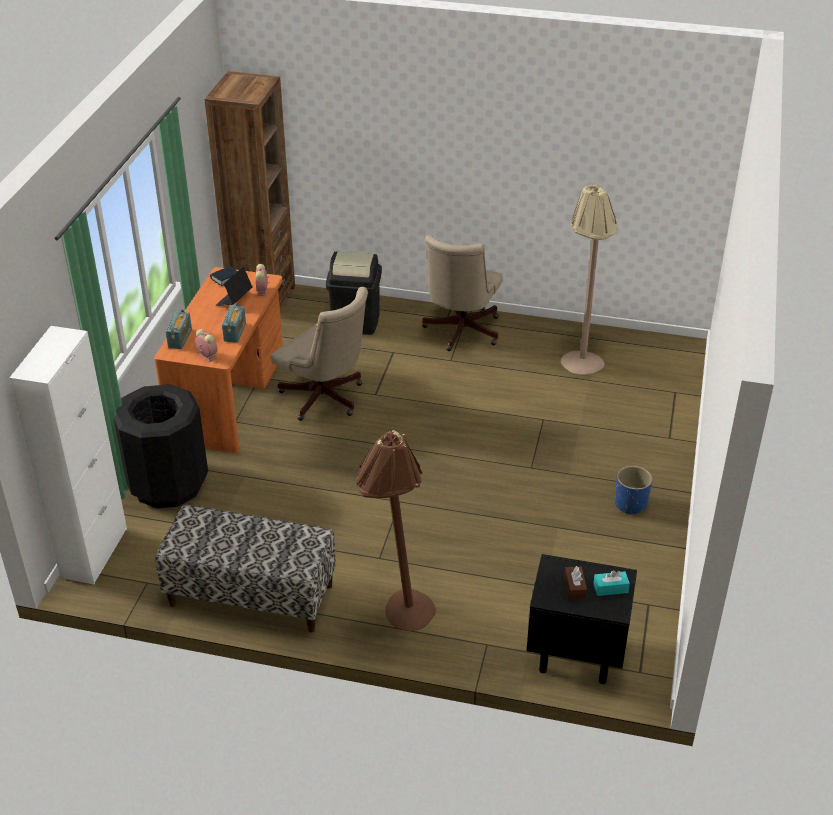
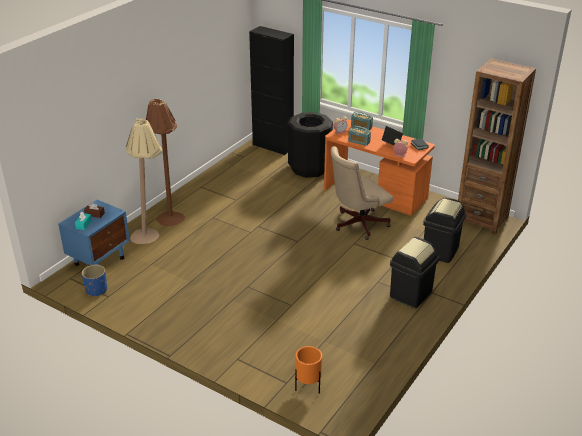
camera: 110 degrees right, 5 degrees down
(94, 553) = (273, 146): white cabinet -> black cabinet
(250, 595) = (215, 179): bench -> none
(460, 332) = (410, 294): beige office chair -> black trash can
(575, 654) = (100, 261): black nightstand -> blue nightstand
(581, 357) = (354, 346): beige floor lamp -> beige floor lamp (150, 238)
(630, 504) = (187, 317): blue planter -> blue planter (96, 290)
(668, 376) = (308, 386): none -> orange planter

